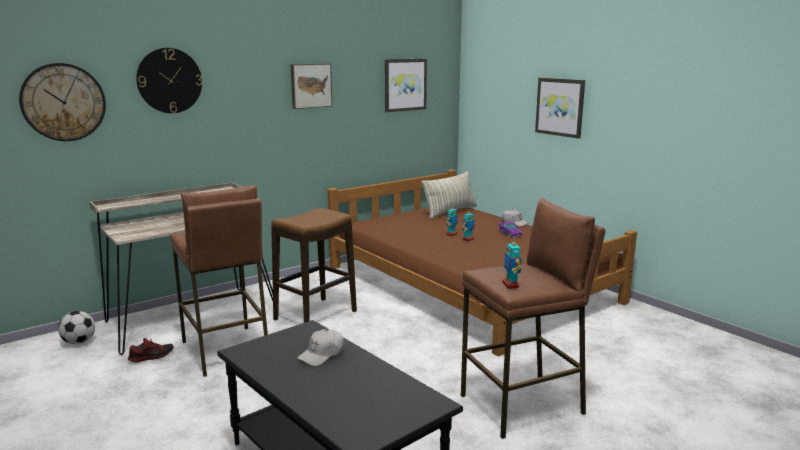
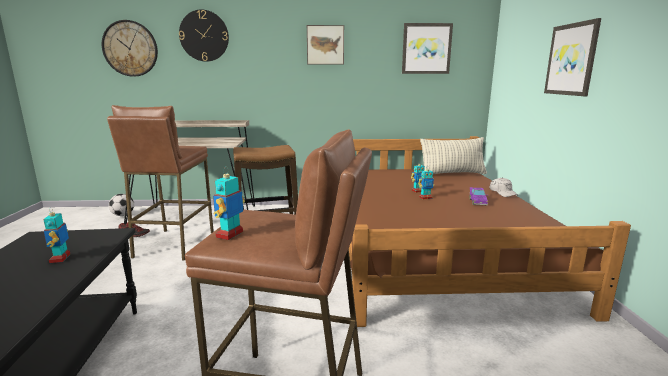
camera: 35 degrees right, 0 degrees up
(322, 354) = (61, 258): white cap -> toy robot

